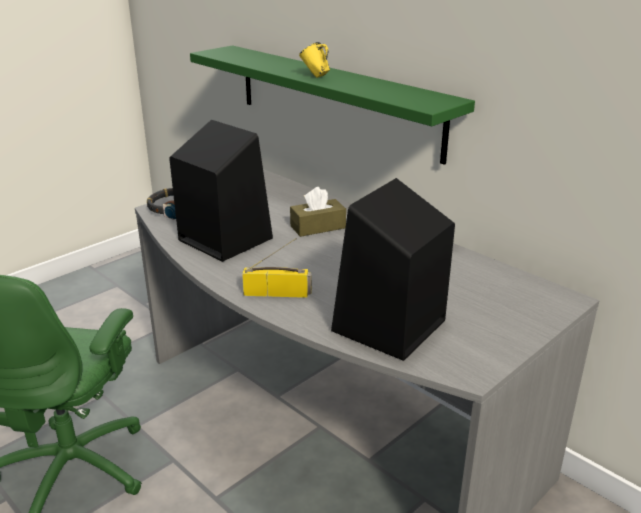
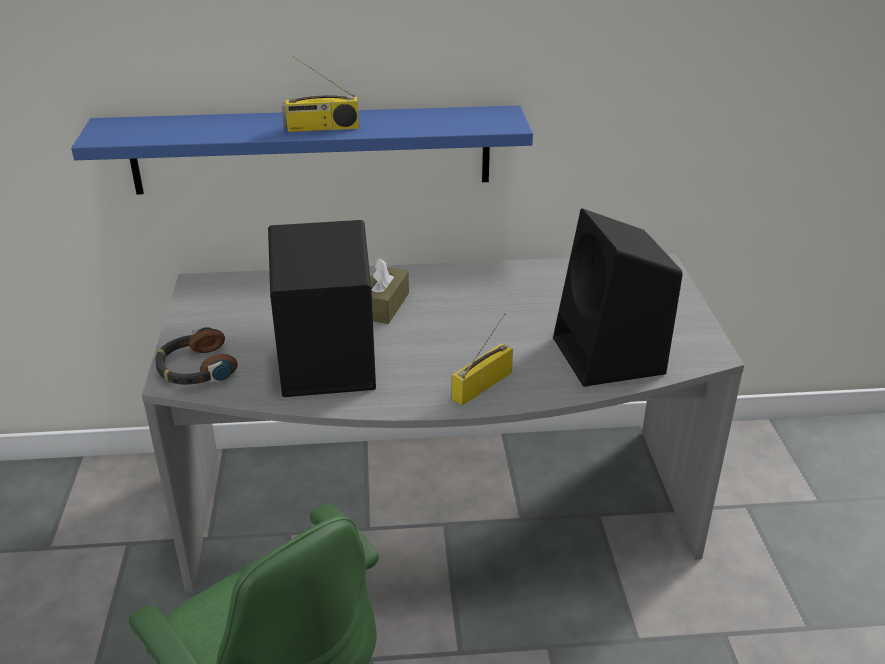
camera: 50 degrees left, 5 degrees up
(315, 76) = (321, 128): yellow mug -> radio
(335, 100) = (312, 150): green shelf -> blue shelf

